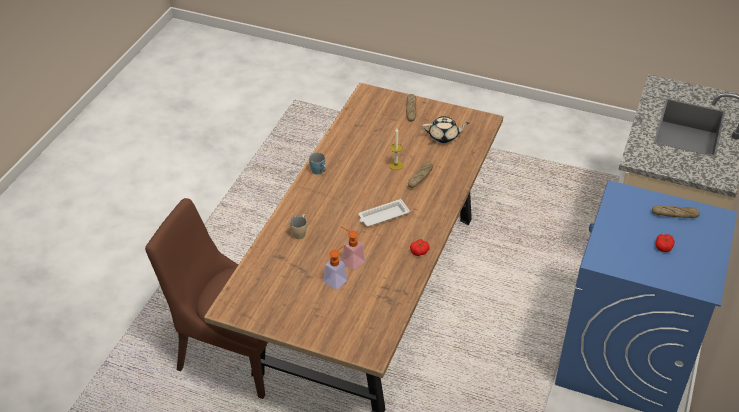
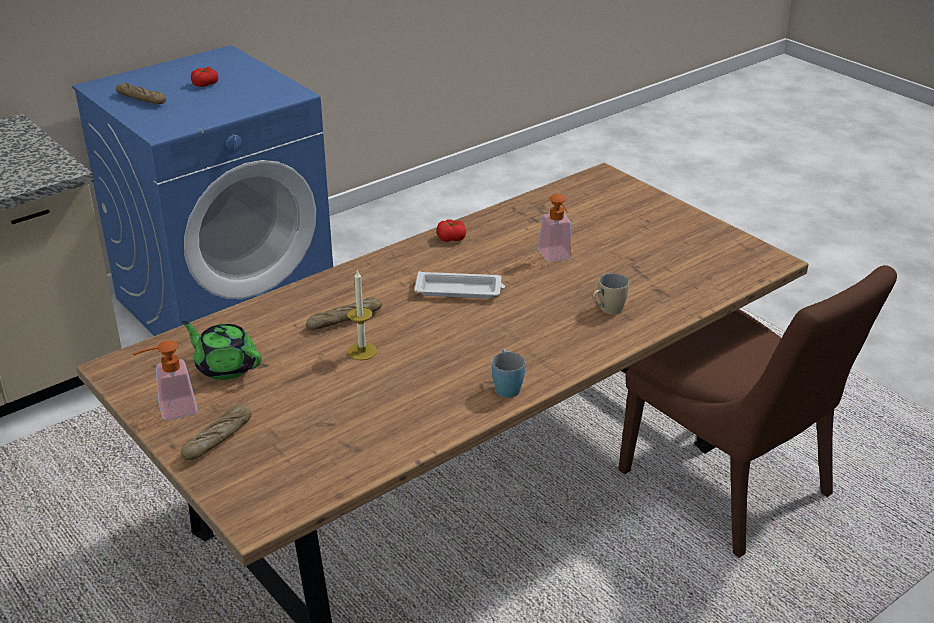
camera: 150 degrees left, 10 degrees down
(338, 279) = (591, 244): soap dispenser -> soap dispenser (170, 410)
(444, 137) = (225, 366): beige teapot -> green teapot

